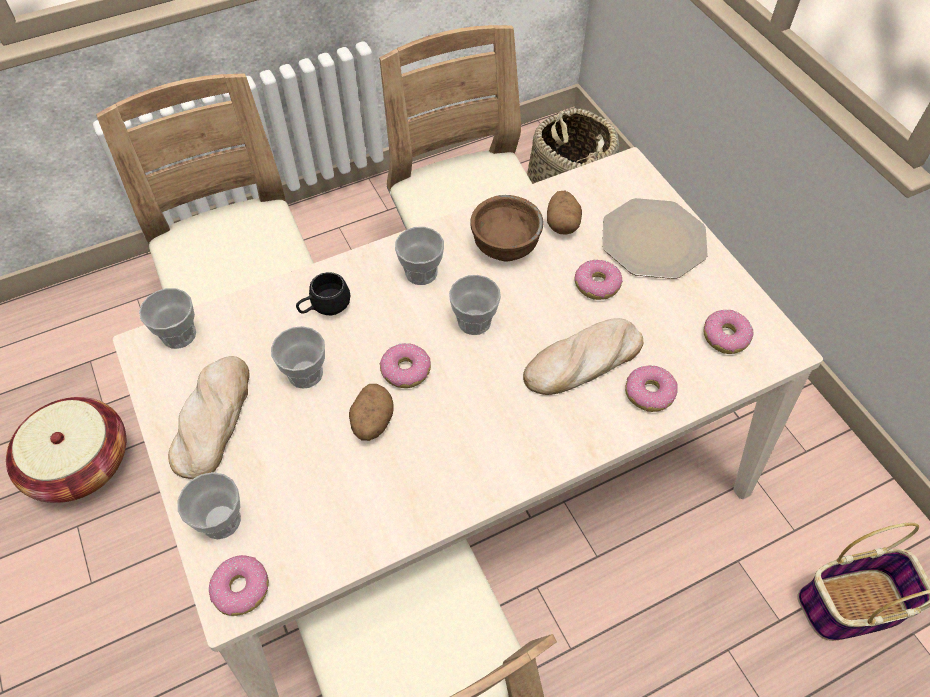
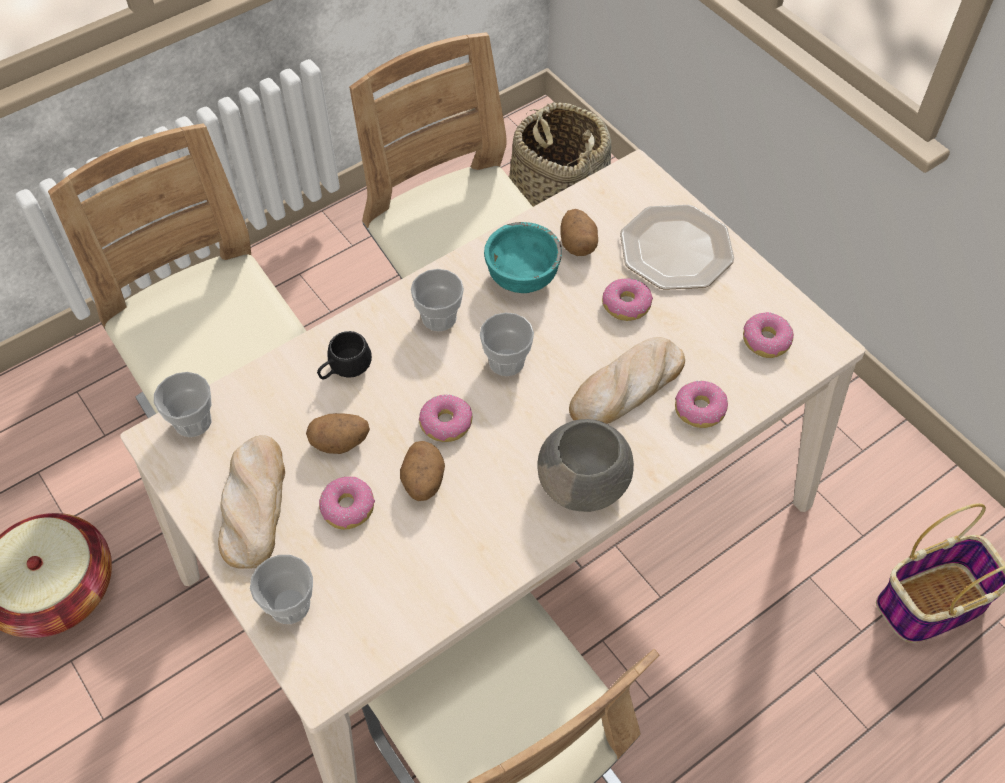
camera: 10 degrees left, 0 degrees up
(241, 588) = (328, 667): donut -> donut (347, 507)
(305, 373) = (340, 442): cup -> potato
(506, 246) = (523, 277): brown bowl -> turquoise bowl
(525, 447) = (585, 483): none -> grey bowl

